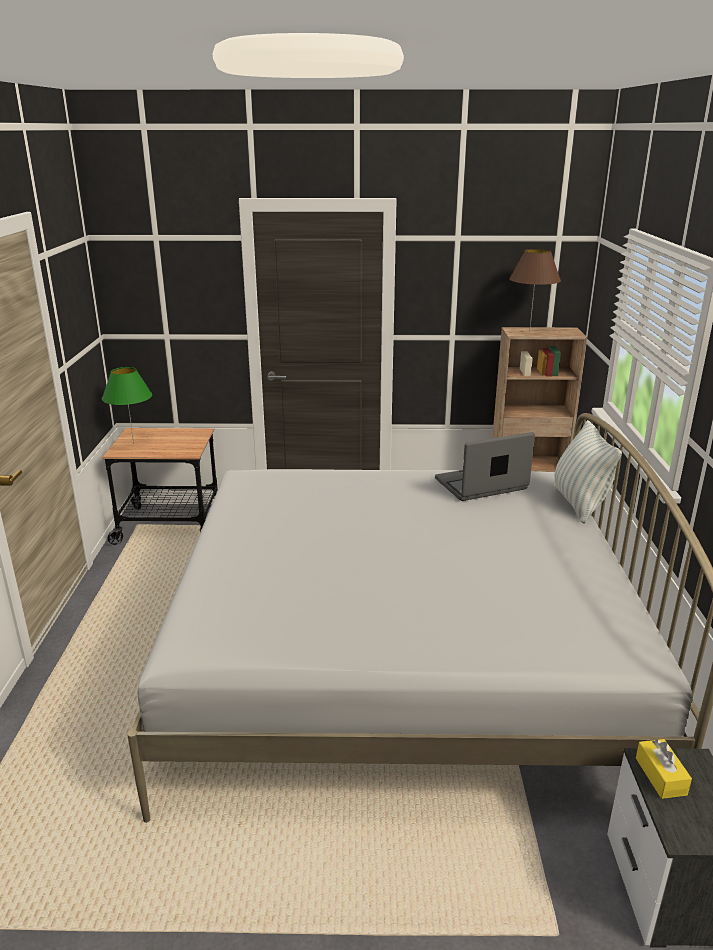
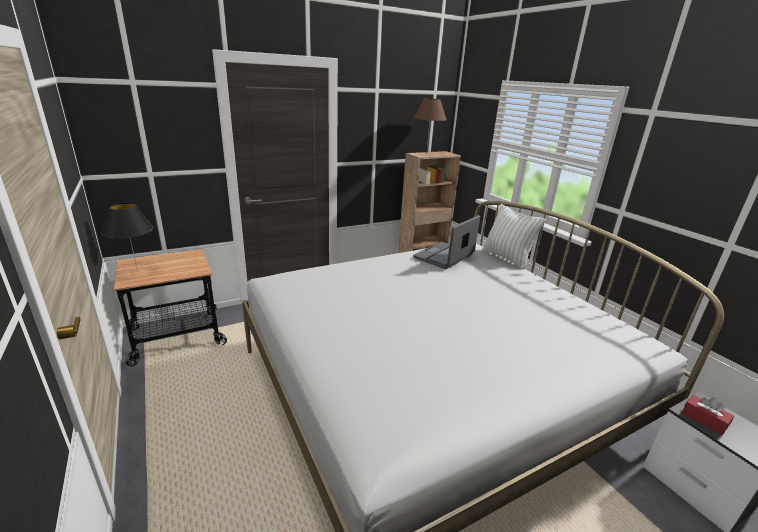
camera: 30 degrees left, 0 degrees up
(133, 443) = (137, 272): green table lamp -> black table lamp
(660, 776) = (704, 420): yellow tissue box -> red tissue box

